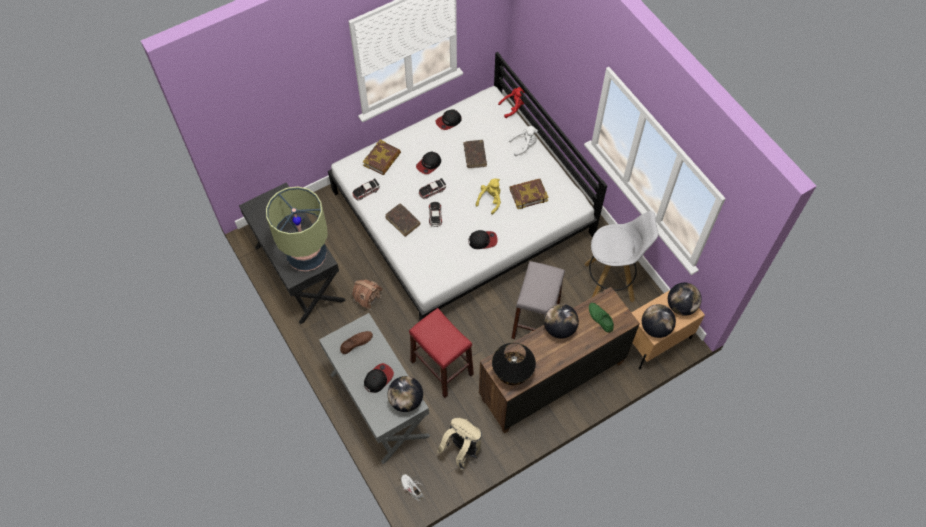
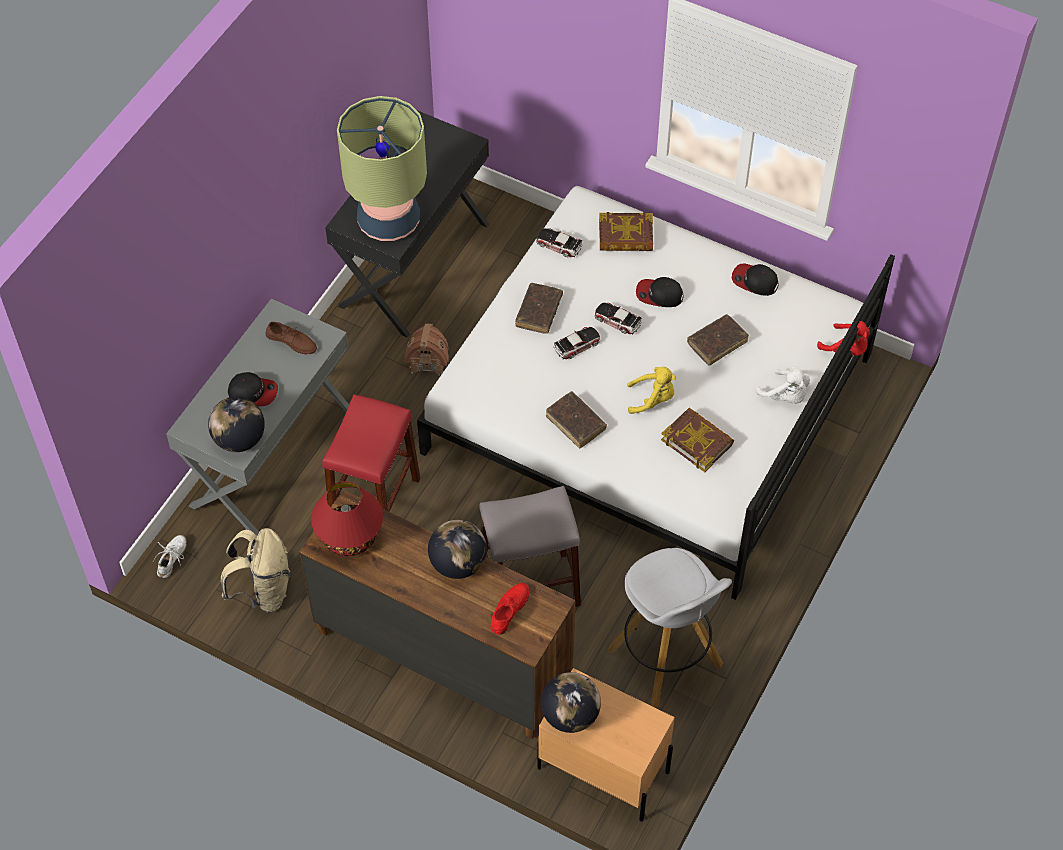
camera: 60 degrees right, 5 degrees down
(483, 240) = (575, 423): cap -> brown book
(512, 371) = (350, 536): black table lamp -> red table lamp
(600, 318) = (509, 609): green shoe -> red shoe
(681, 306) = (634, 735): globe -> none

